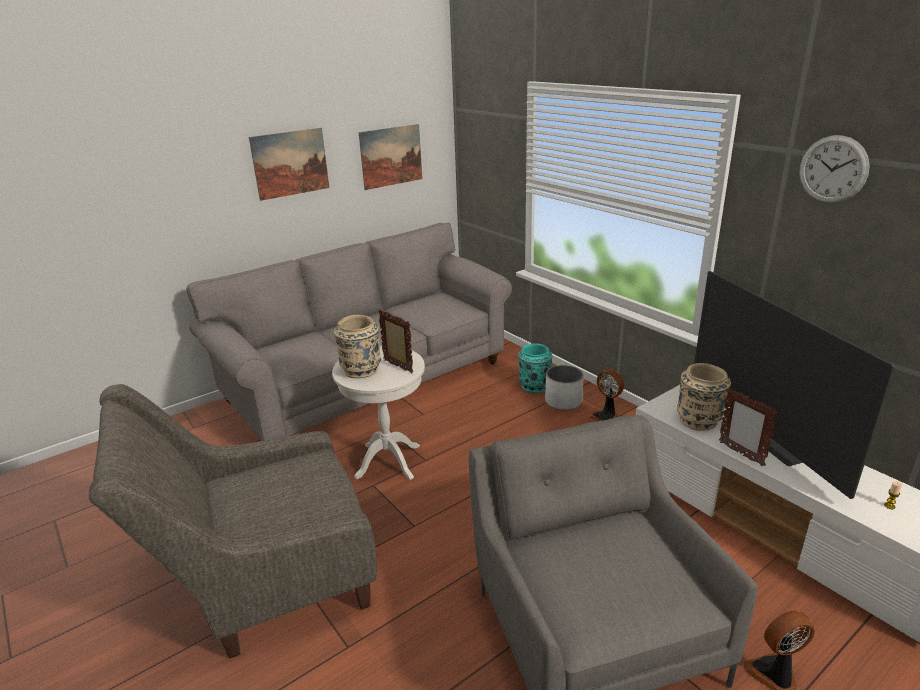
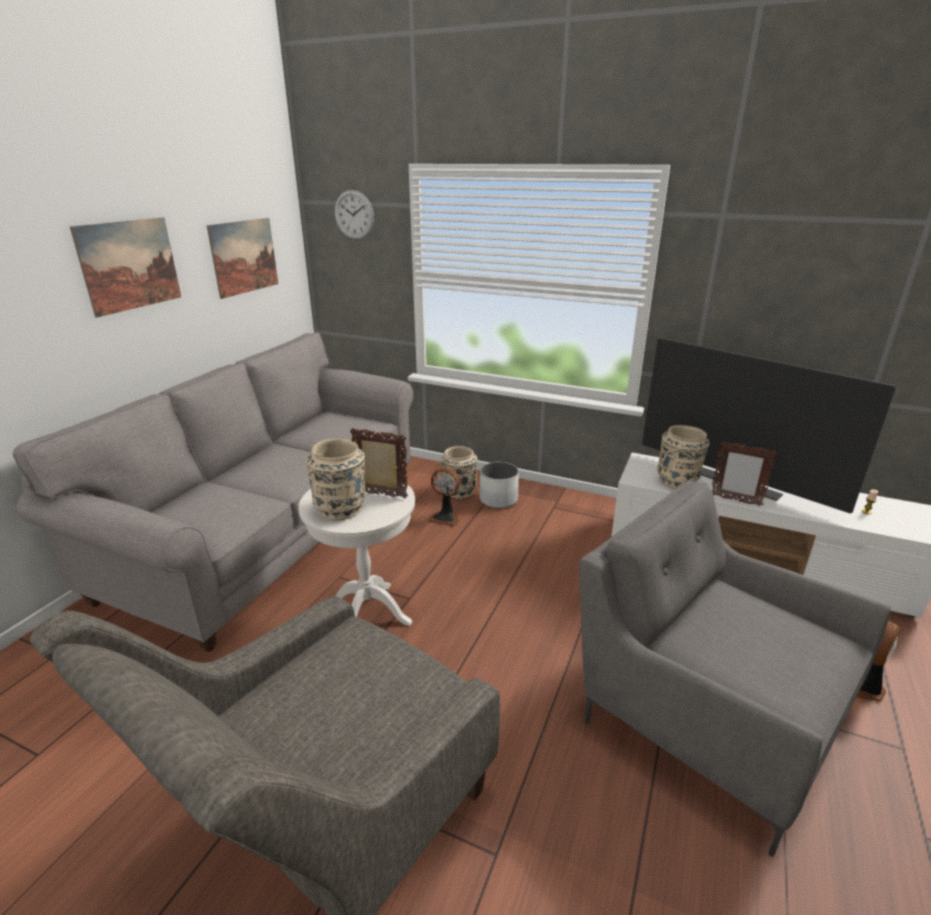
camera: 30 degrees left, 0 degrees up
(534, 386) = (459, 491): turquoise vase -> beige vase
(606, 417) = (548, 504): fan -> fan (445, 517)
(833, 169) = (767, 229): wall clock -> wall clock (354, 215)

